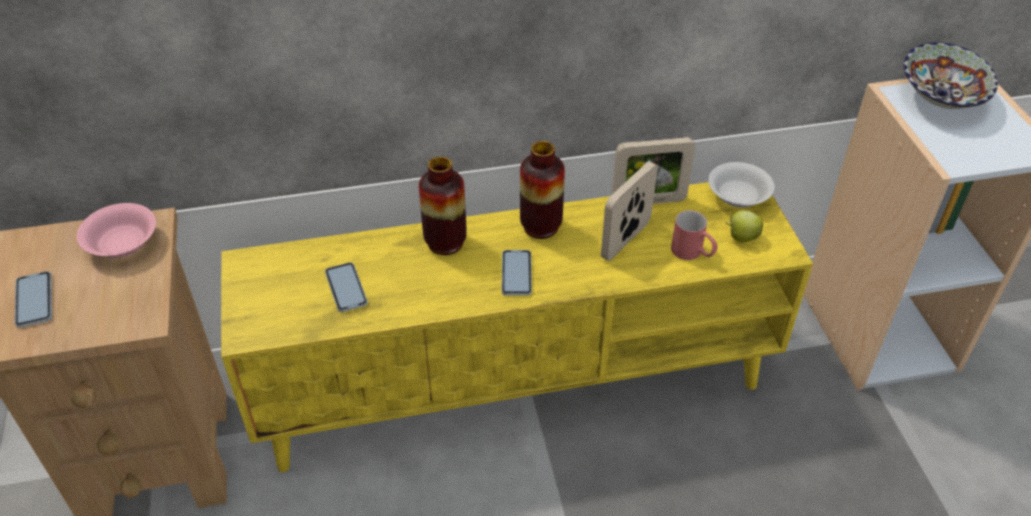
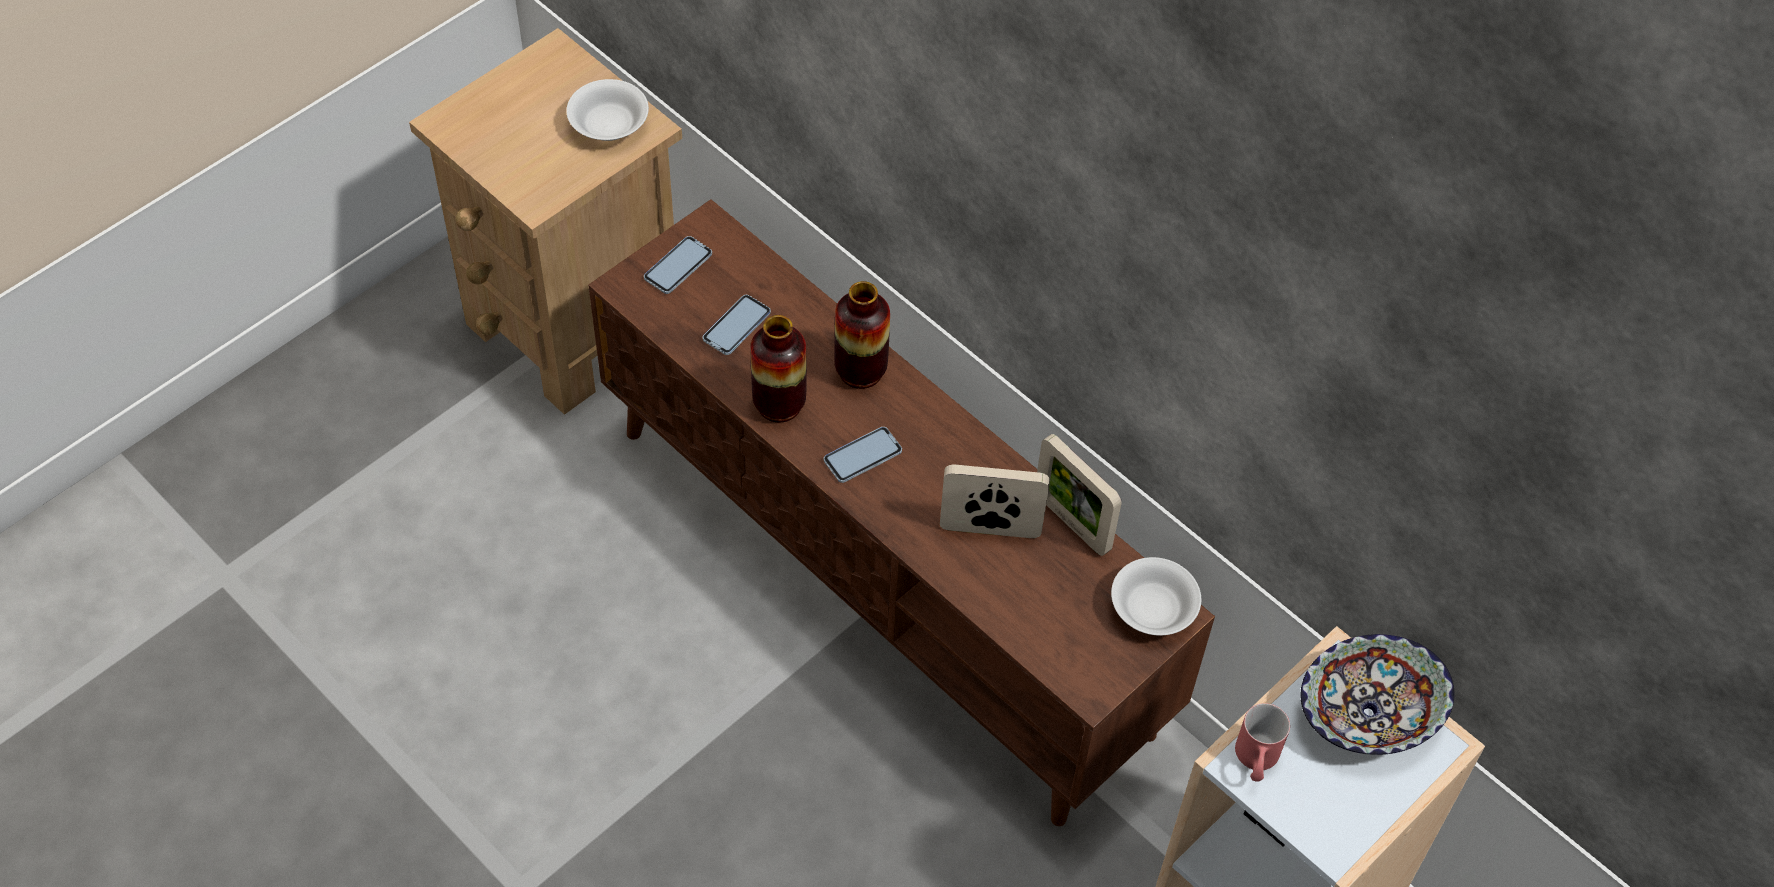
camera: 55 degrees right, 10 degrees up
(34, 300) = (504, 114): phone -> phone (678, 266)
(123, 243) = (610, 124): pink bowl -> white bowl
(517, 383) = (884, 578): yellow tv stand -> brown tv stand
(541, 227) = (950, 442): vase -> vase (779, 404)
(693, 253) = (1017, 602): red mug -> red mug (1255, 761)
(741, 237) = (1081, 639): apple -> none

